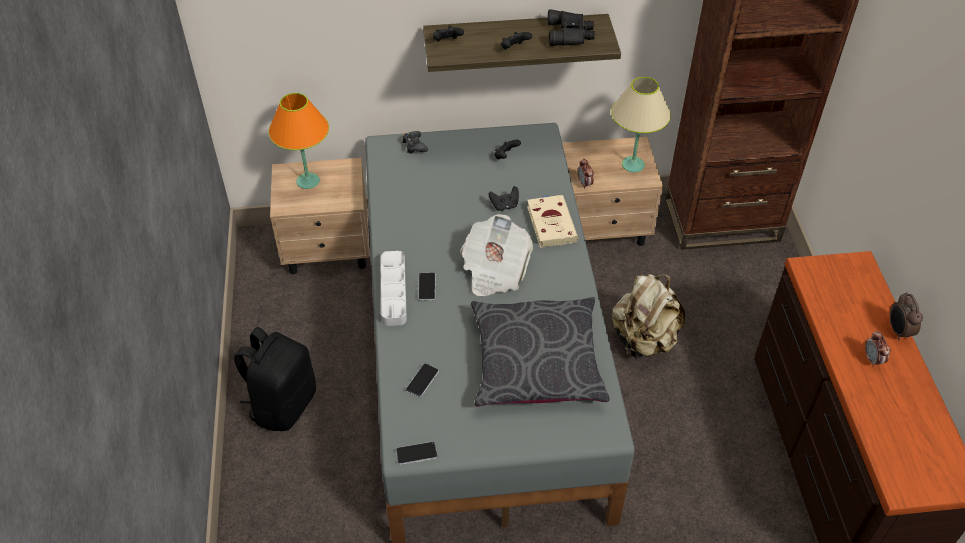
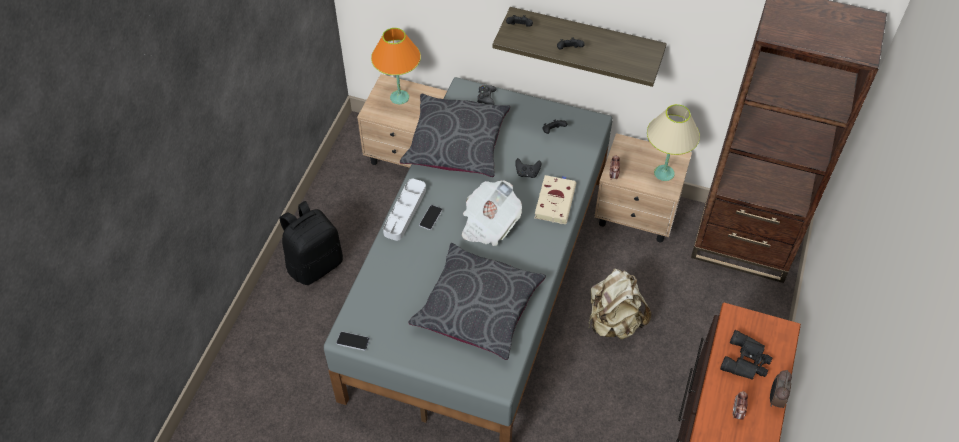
camera: 25 degrees right, 5 degrees up
(409, 201) = (456, 143): none -> grey pillow
(422, 380) = (387, 289): phone -> none
(571, 34) = (623, 52): black binoculars -> black binoculars (747, 361)

